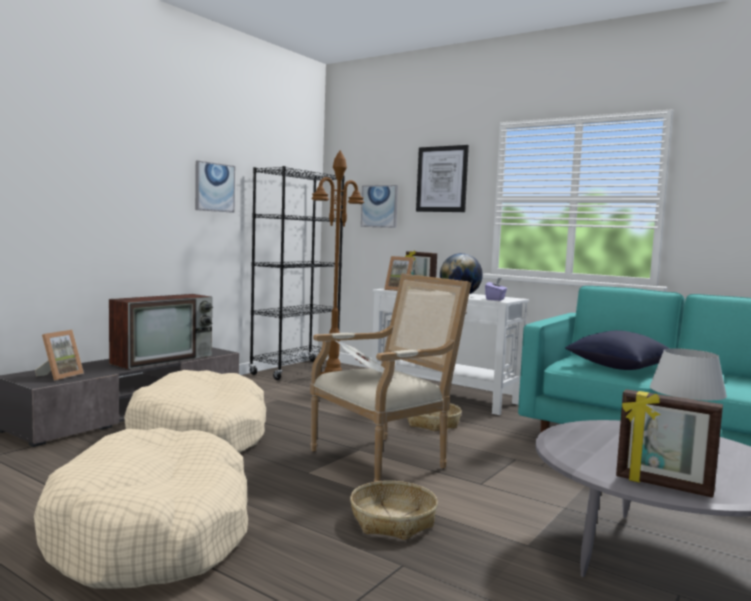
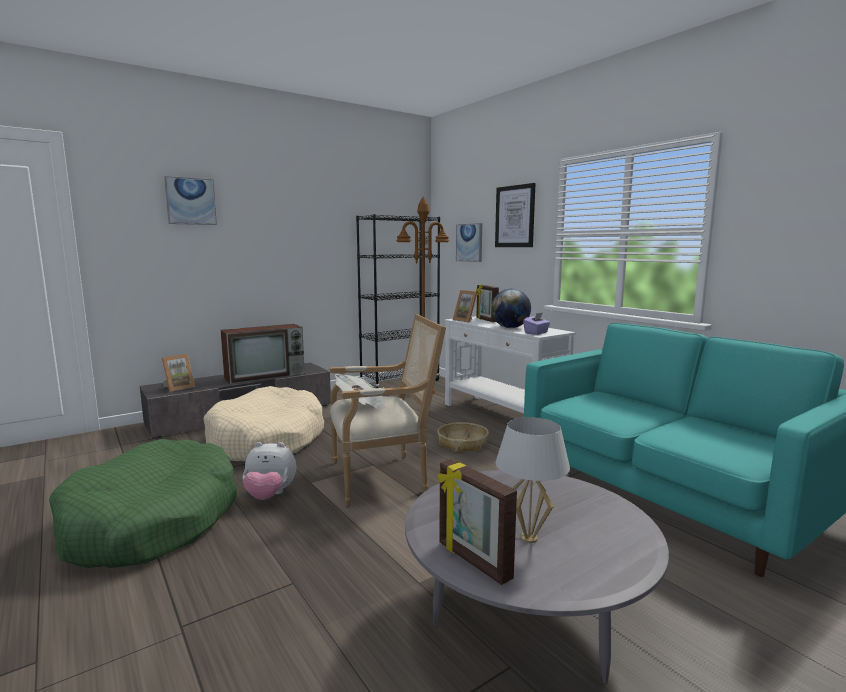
camera: 20 degrees right, 5 degrees up
(153, 532) = (151, 521): beige dog bed -> green dog bed
(214, 187) = (320, 235): picture -> picture (190, 201)
(274, 490) = (270, 496): none -> plush toy
(392, 521) = (329, 538): basket -> none
(619, 367) = (618, 410): blue pillow -> none

